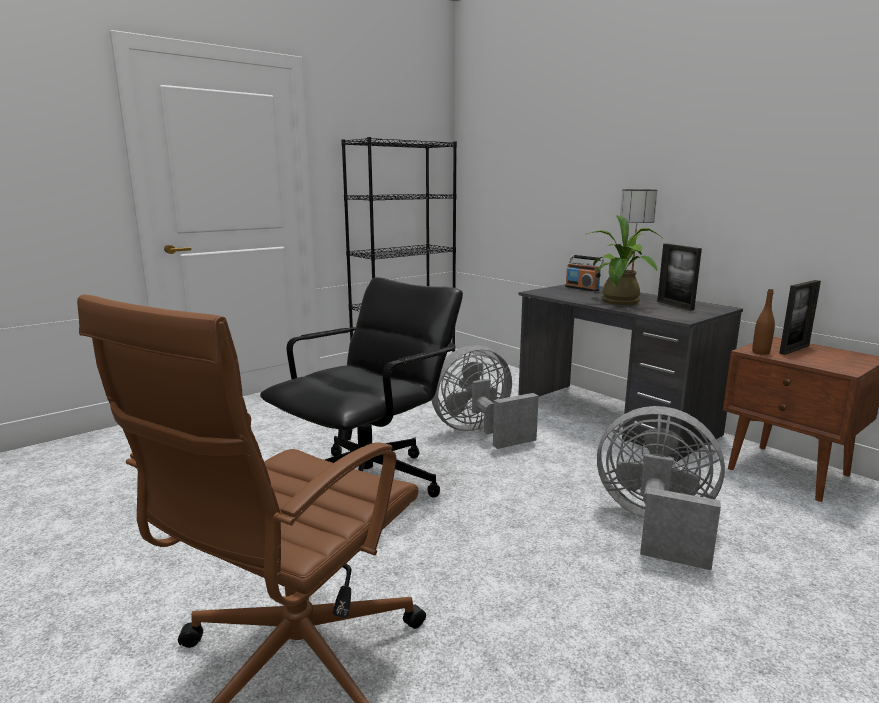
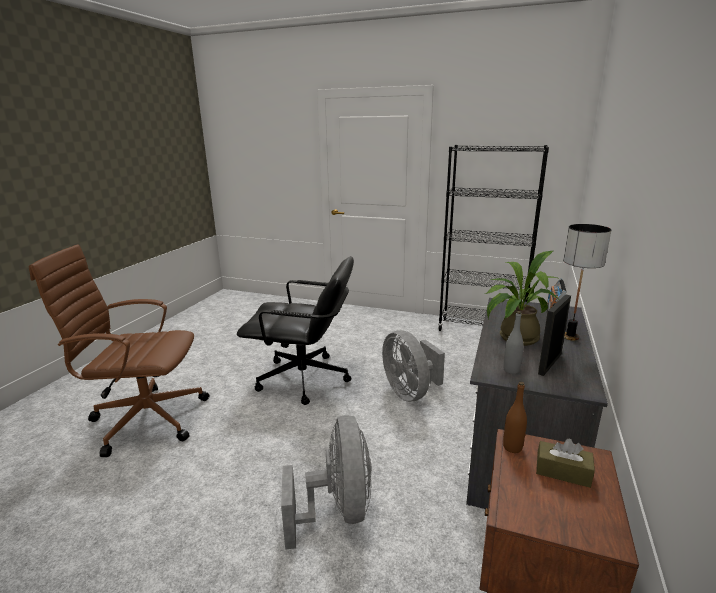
camera: 60 degrees right, 5 degrees up
(480, 433) = (410, 392): grey fan -> grey fan turned 150 degrees counterclockwise
(679, 313) = (511, 370): none -> grey bottle
(794, 349) = (562, 472): picture frame -> brown tissue box

